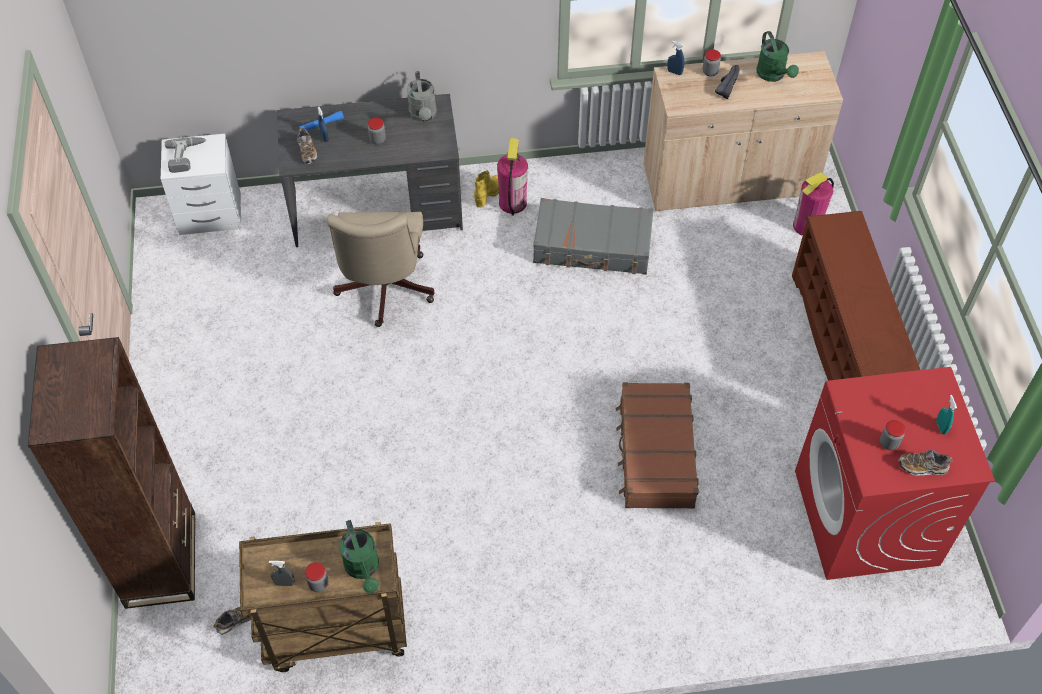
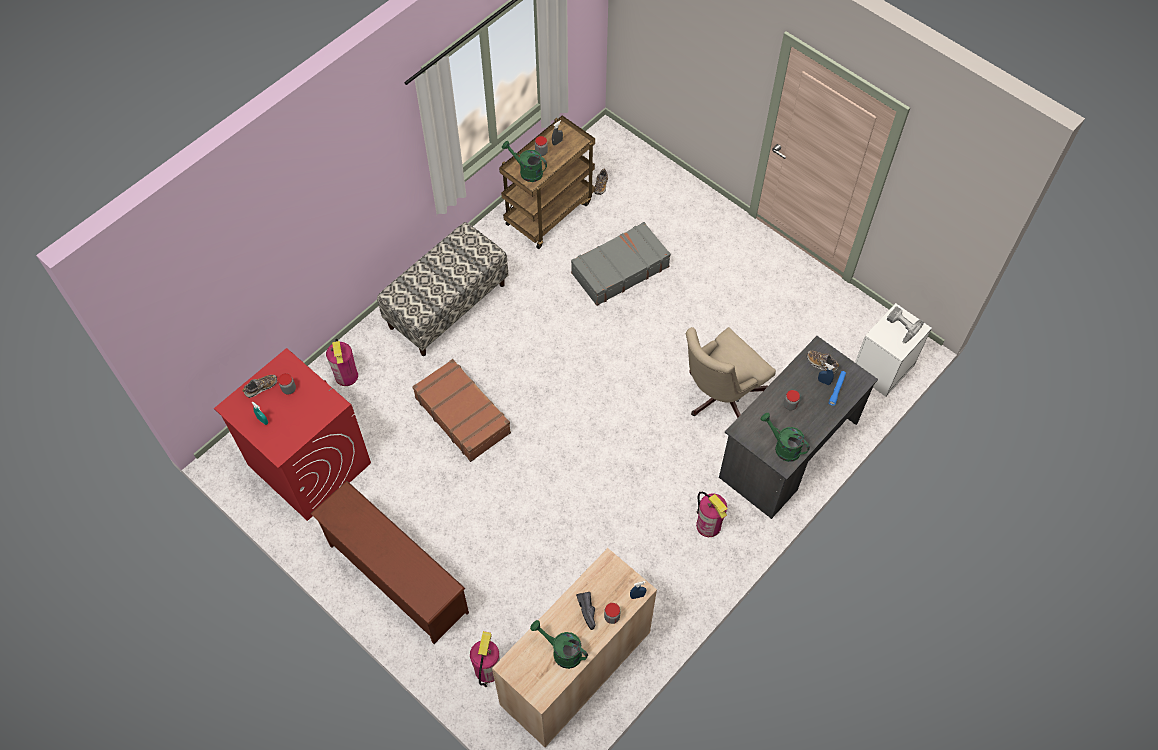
camera: 140 degrees right, 5 degrees up
(161, 559) = (667, 183): brown bookcase -> none
(383, 292) = (719, 397): beige office chair -> beige office chair turned 90 degrees counterclockwise
(423, 115) = (783, 447): grey watering can -> green watering can
(489, 194) = (731, 520): yellow boot -> none
(569, 596) = (447, 305): none -> bench
(593, 246) = (623, 531): grey suitcase -> grey suitcase (619, 269)
(756, 593) = (346, 376): none -> fire extinguisher

